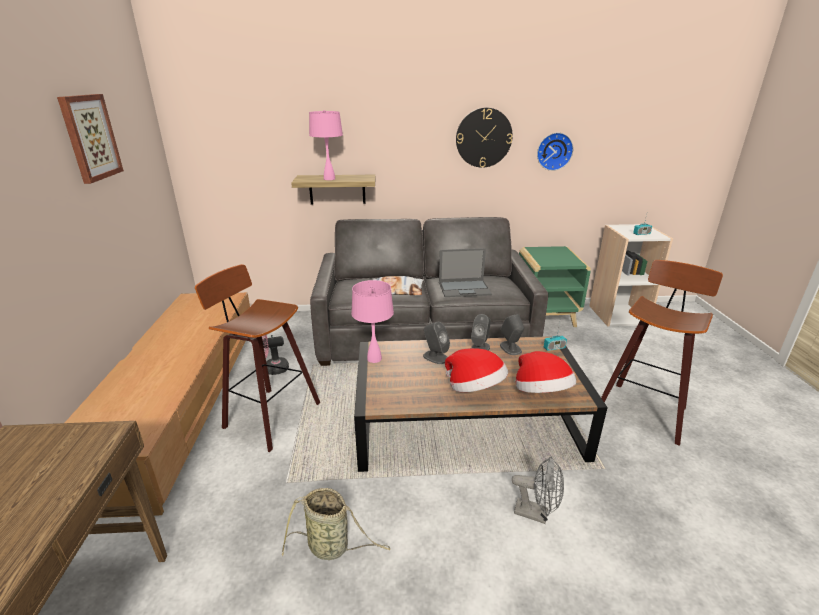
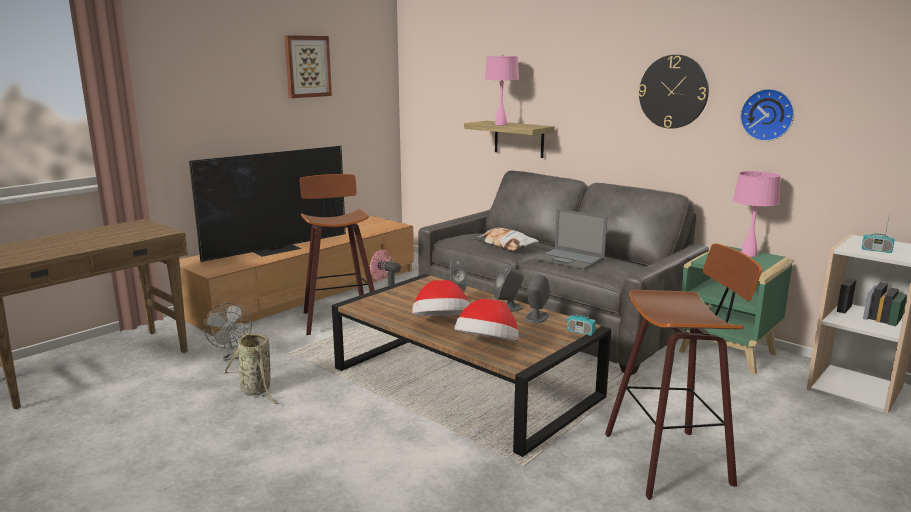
camera: 45 degrees right, 10 degrees down
(159, 375) = (277, 249): none -> television
(374, 358) = (411, 284): pink table lamp -> pink table lamp (748, 254)
(536, 513) = (405, 452): grey fan -> grey fan (231, 356)

